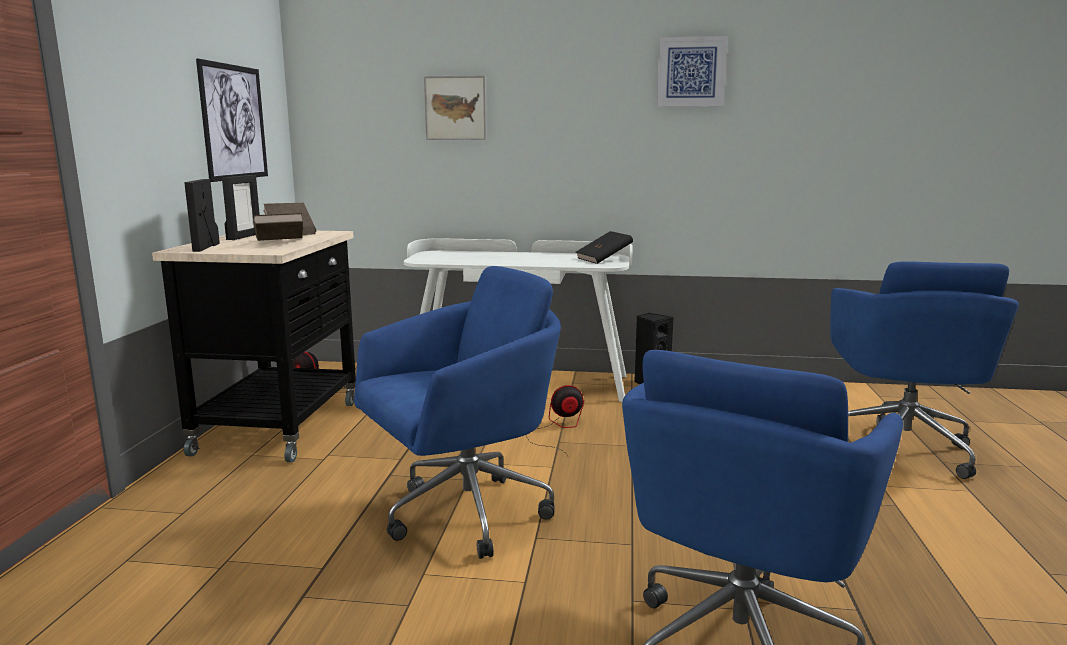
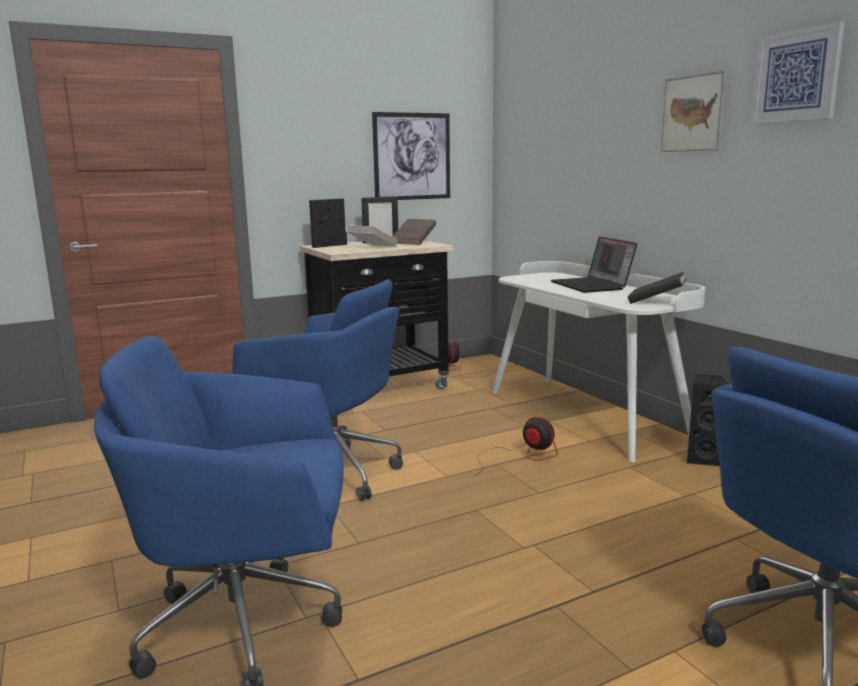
camera: 55 degrees right, 0 degrees up
(280, 242) = (372, 247): brown book -> white book
(455, 108) = (585, 136): picture -> picture (693, 113)
(512, 256) = (592, 286): none -> laptop

